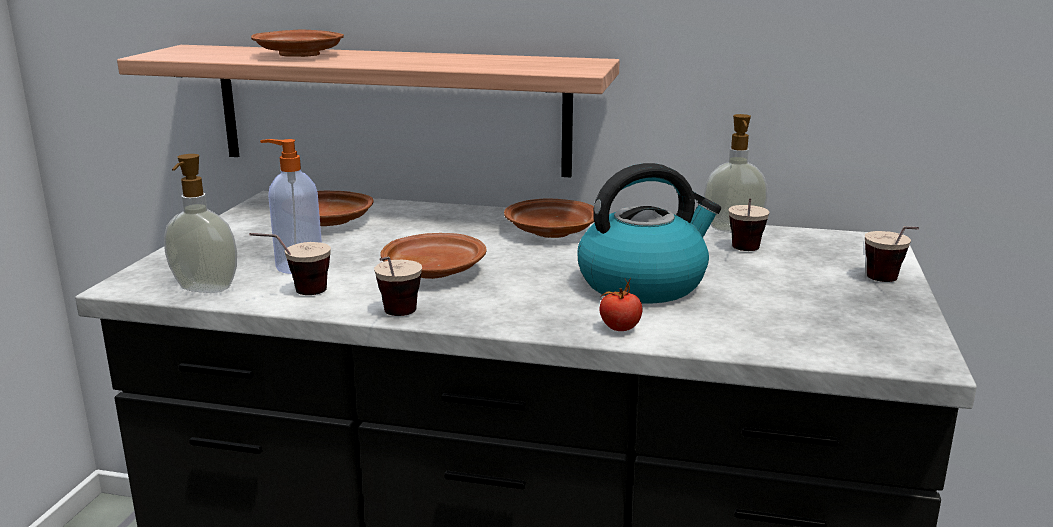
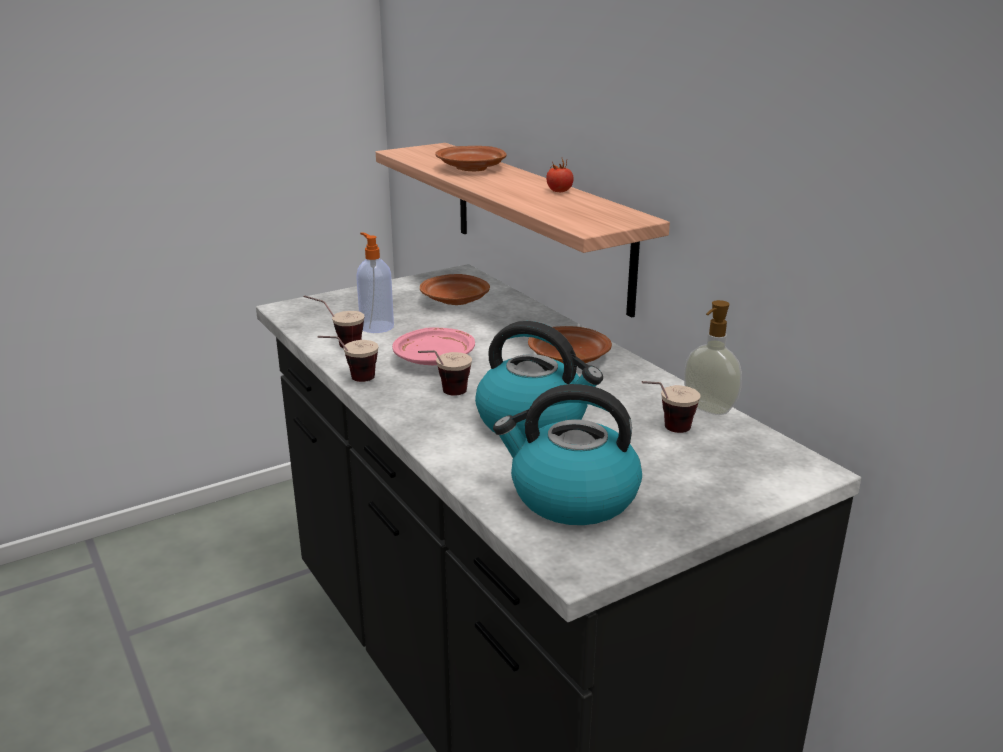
camera: 45 degrees right, 5 degrees up
(204, 289) = (308, 324): soap dispenser -> none
(434, 271) = (435, 359): brown plate -> pink plate
(619, 328) = (445, 444): tomato -> tomato (559, 191)
(802, 319) = (571, 497): none -> kettle
(889, 284) = (713, 506): cup -> cup (444, 396)

